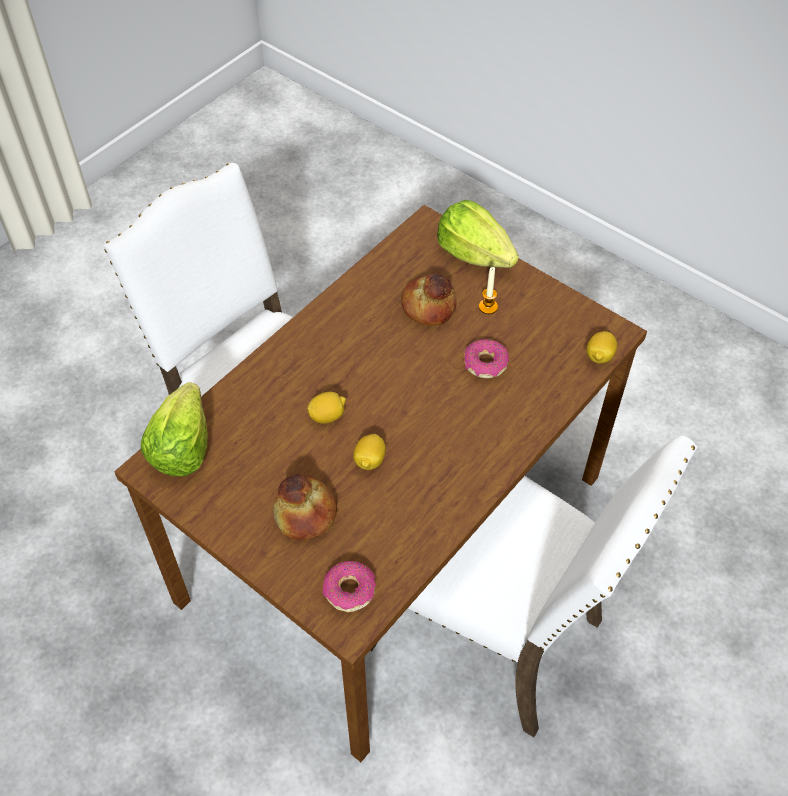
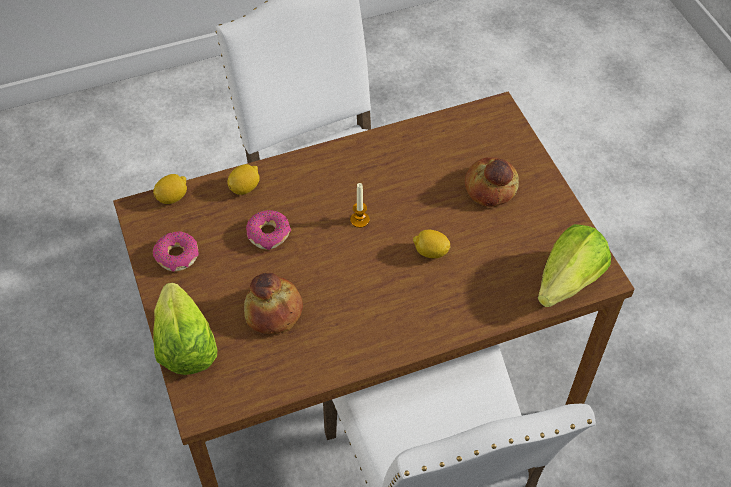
camera: 150 degrees left, 0 degrees up
(349, 590) = (486, 127): donut -> donut (177, 256)
(369, 460) = (418, 202): lemon -> lemon (245, 187)
(488, 307) = (221, 284): candle -> candle (359, 220)

